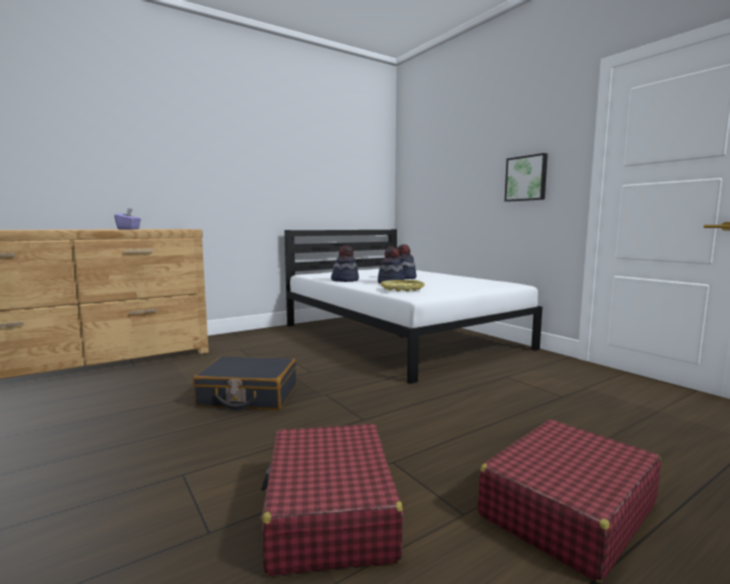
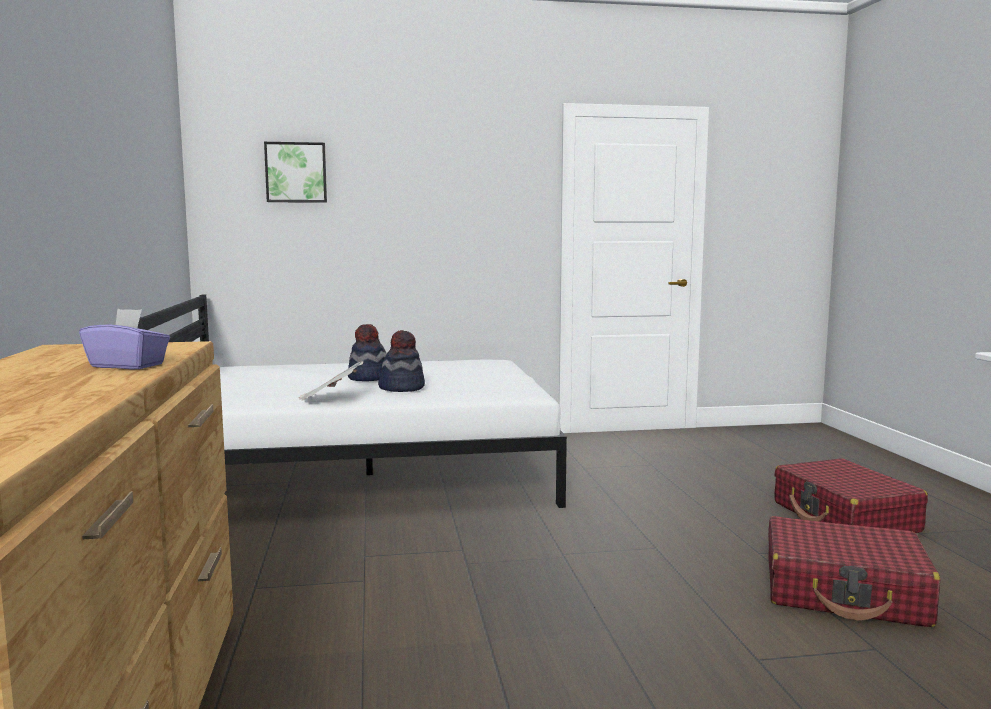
camera: 65 degrees left, 0 degrees up
(248, 396) = (525, 601): black suitcase -> none
(345, 280) = (329, 399): hat -> newspaper
(402, 289) = (469, 391): yellow tray -> none
(526, 178) = (478, 224): picture -> picture (296, 172)

